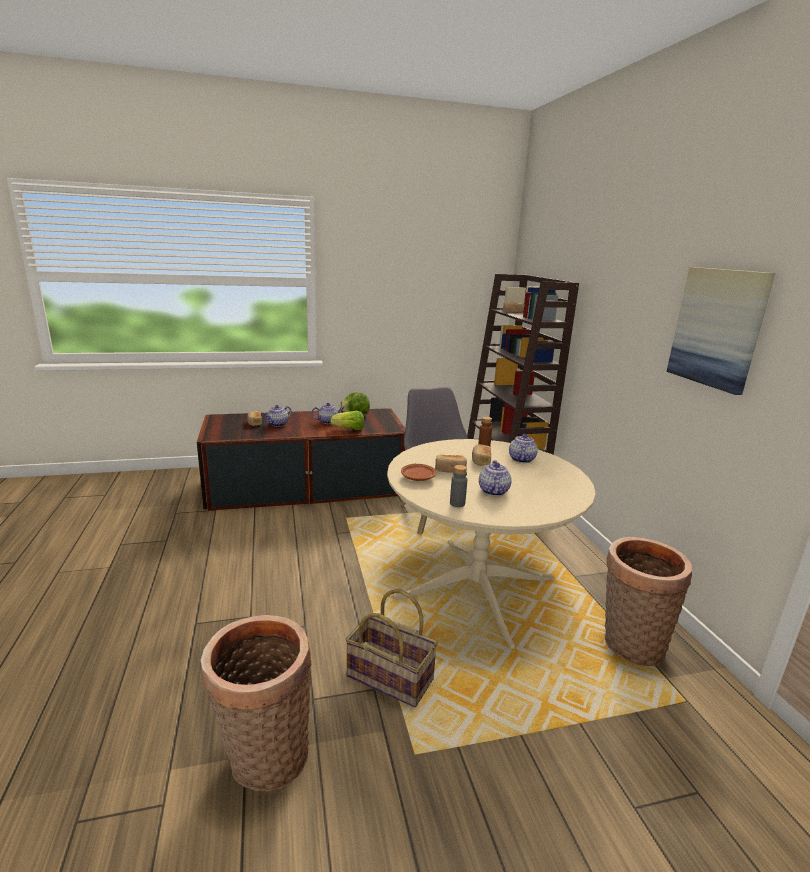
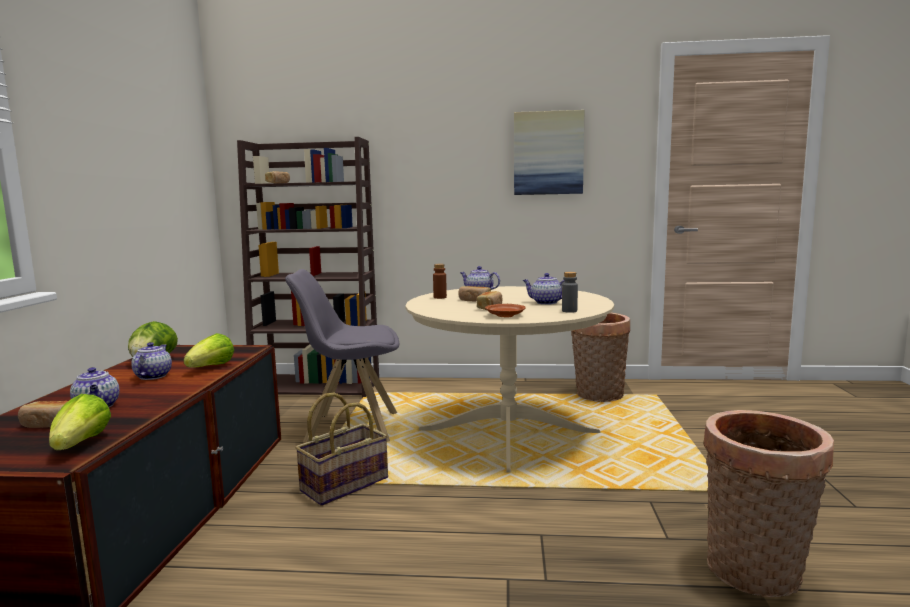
camera: 70 degrees left, 10 degrees down
(230, 435) = (81, 444): none -> lettuce
(391, 677) = (633, 490): basket -> basket (344, 484)

